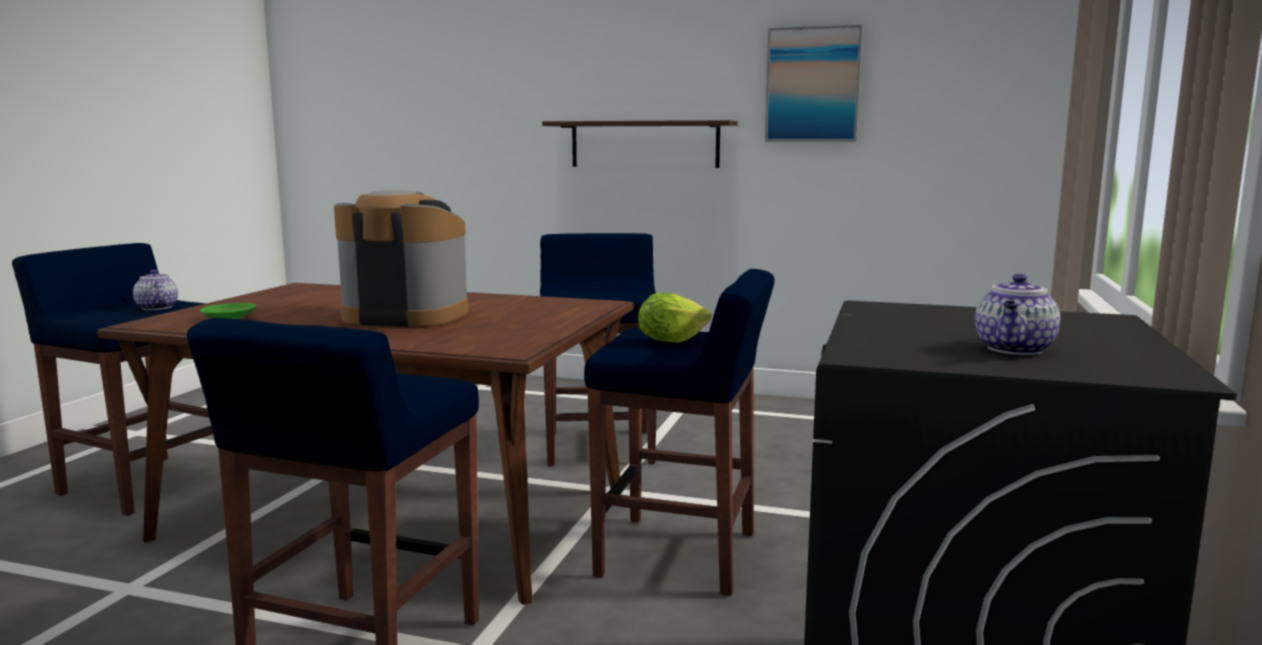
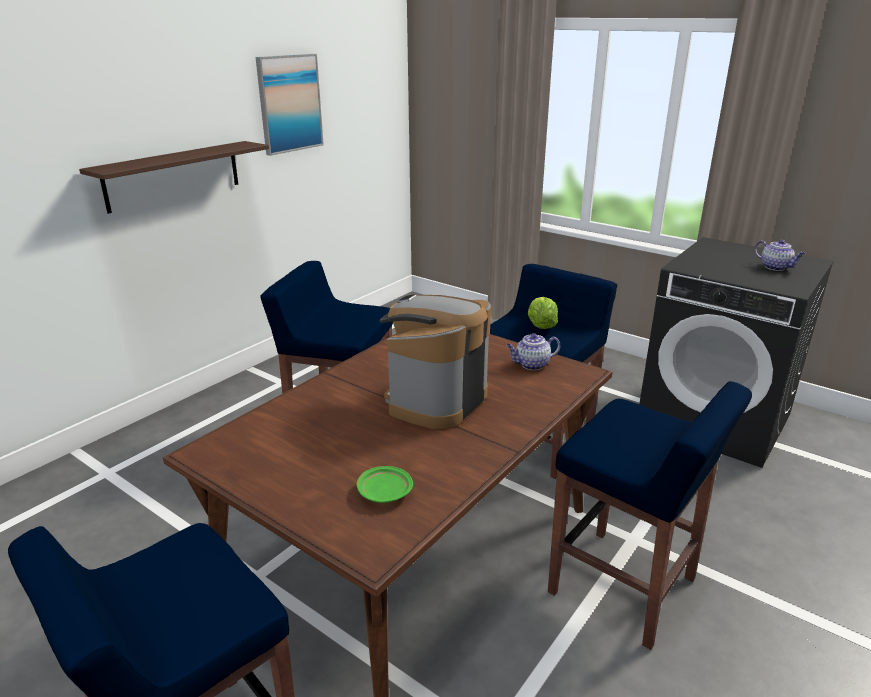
camera: 70 degrees left, 15 degrees up
(156, 307) = (189, 571): teapot -> teapot (531, 365)

